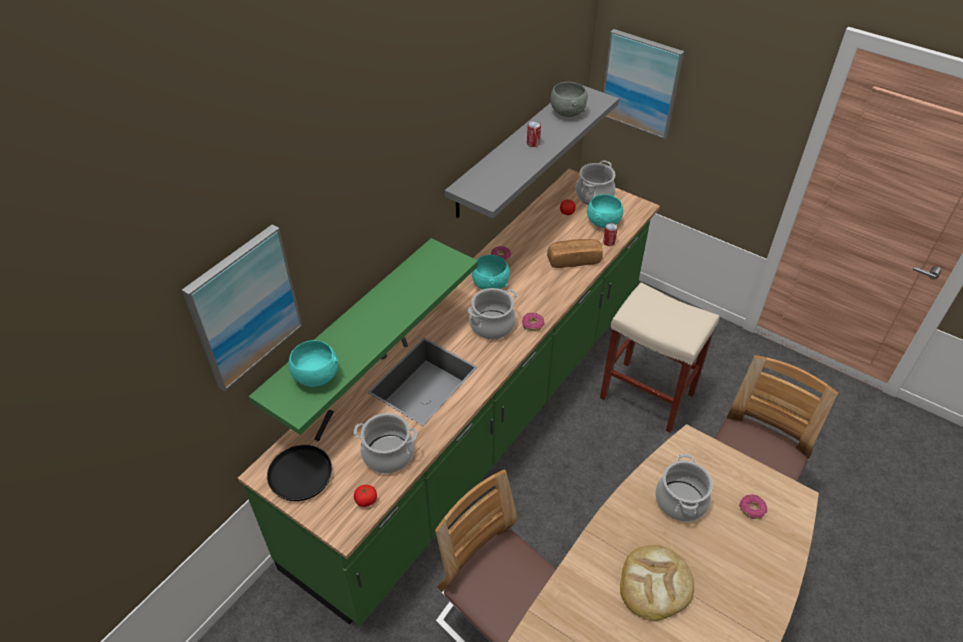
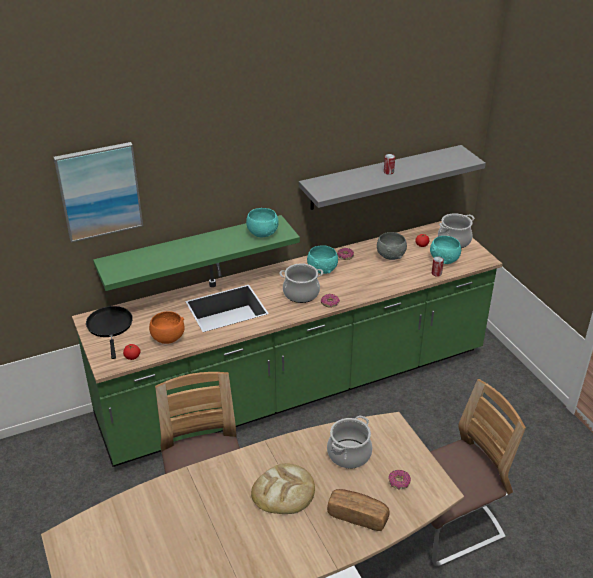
camera: 30 degrees right, 10 degrees down
(303, 471) = (110, 327): black frying pan -> black frying pan turned 120 degrees clockwise
(315, 377) = (138, 263): turquoise bowl -> turquoise bowl (262, 233)
(388, 454) = (167, 338): cooking pot -> orange bowl
(567, 112) = (434, 161): grey bowl -> grey bowl (391, 256)
(573, 260) = (398, 275): bread -> bread (357, 515)
(641, 83) = (513, 158): picture -> none
(648, 395) = (440, 422): beige stool -> none

